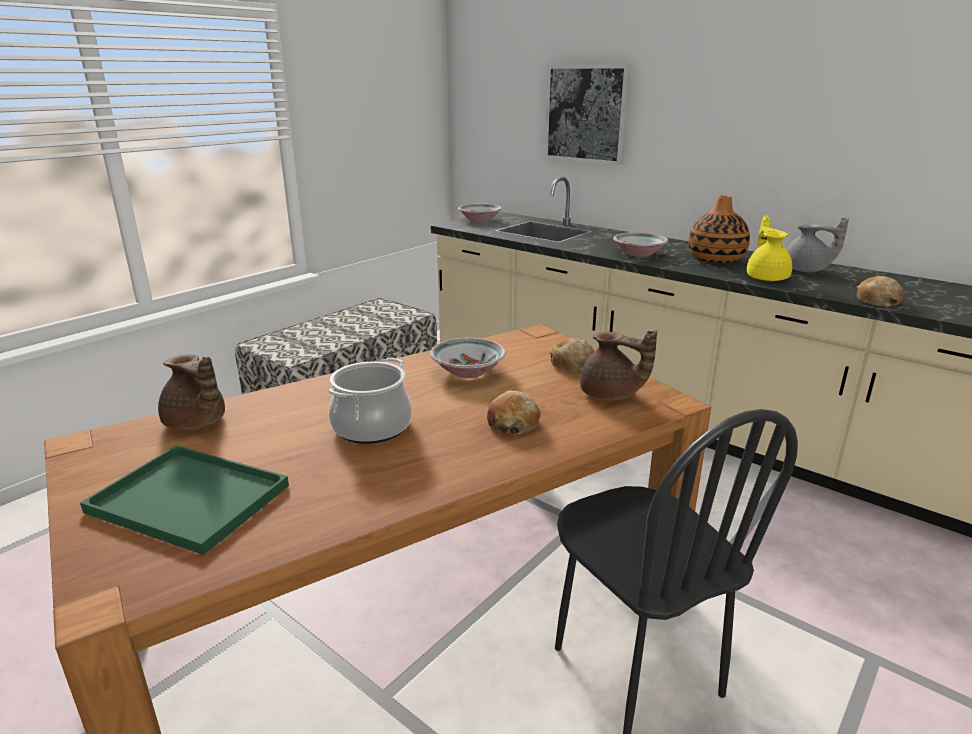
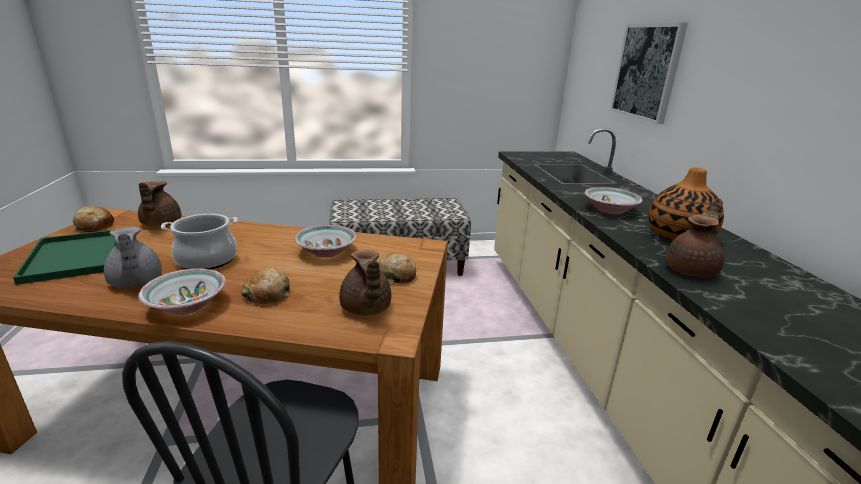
camera: 40 degrees right, 0 degrees up
(479, 220) = (543, 155): bowl -> bowl (188, 305)
(766, 278) = (692, 269): yellow teapot -> brown teapot
(806, 270) = (769, 280): grey teapot -> grey teapot (135, 282)
(877, 300) = (784, 344): bread -> bread (94, 226)

